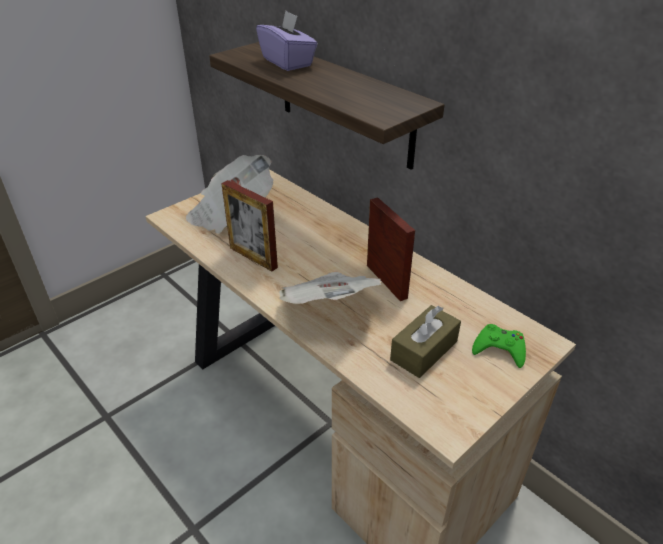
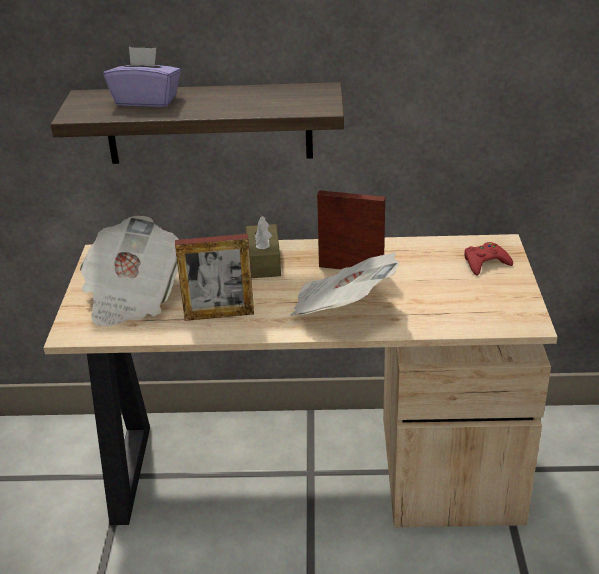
camera: 45 degrees left, 5 degrees down
(424, 350) = (446, 292): brown tissue box -> brown tissue box (263, 261)
(499, 349) = (485, 263): green game controller -> red game controller

